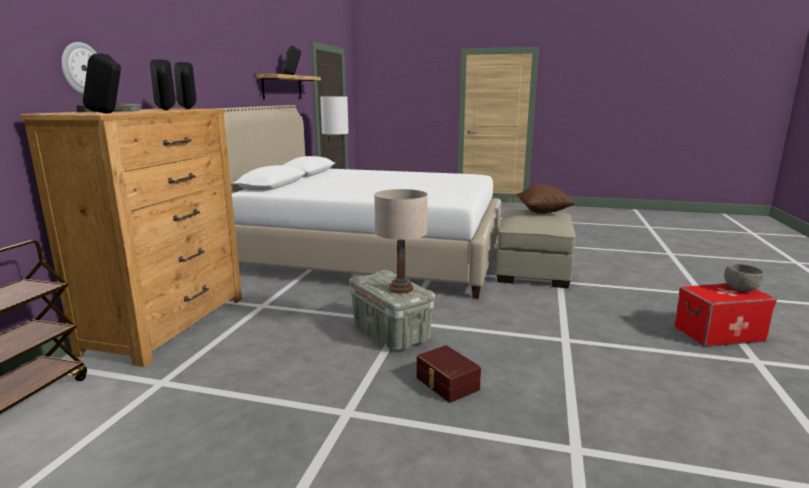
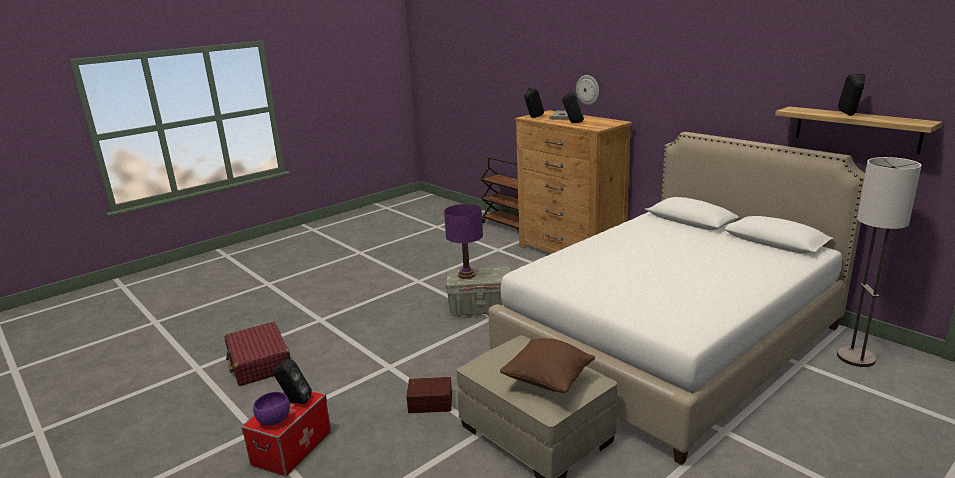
camera: 125 degrees right, 5 degrees up
(188, 109) = (599, 125): black speaker -> black speaker (294, 402)
(401, 289) = (466, 275): beige table lamp -> purple table lamp
(446, 384) = (405, 308): brown storage box -> brown storage box (430, 402)
(729, 434) = (259, 363): none -> red suitcase
(740, 290) = (274, 420): grey bowl -> purple bowl

